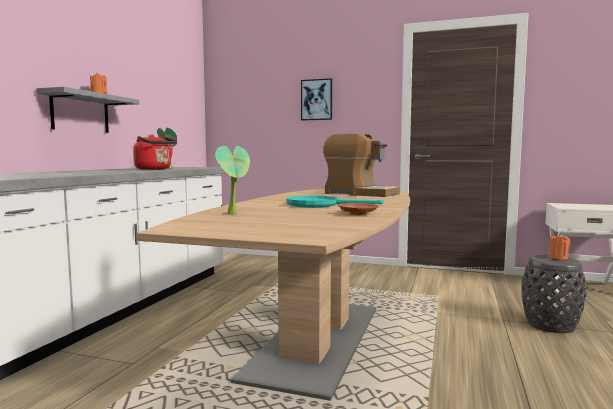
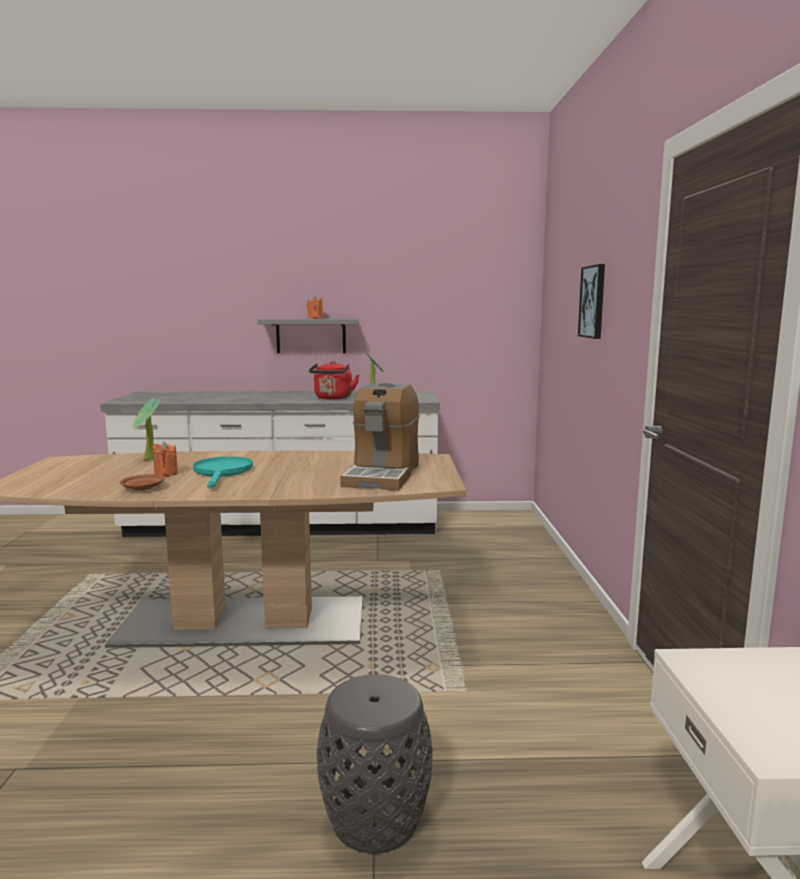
camera: 70 degrees right, 5 degrees up
(558, 258) = (386, 703): orange candle -> orange candle (166, 473)

